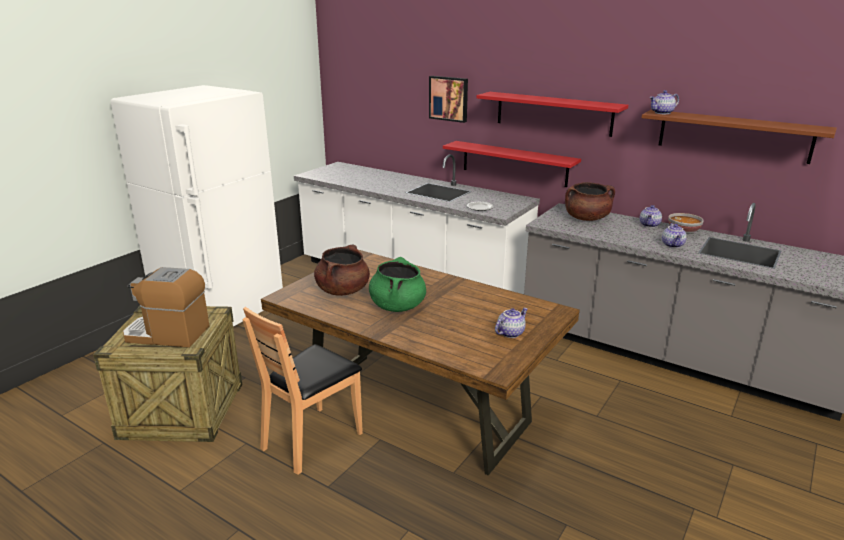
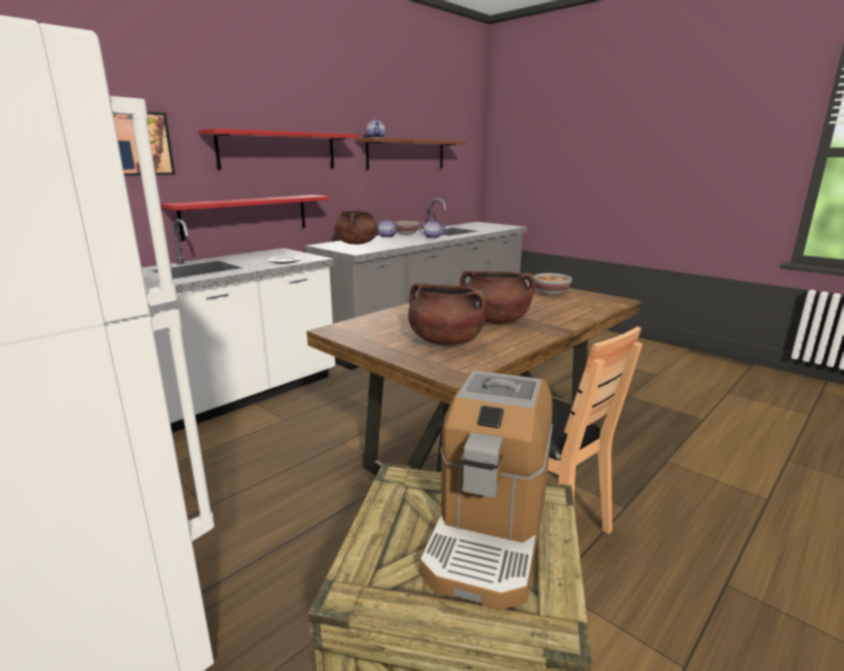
camera: 80 degrees left, 5 degrees down
(397, 306) = (495, 320): green cooking pot -> brown cooking pot
(510, 333) = (550, 293): teapot -> bowl

